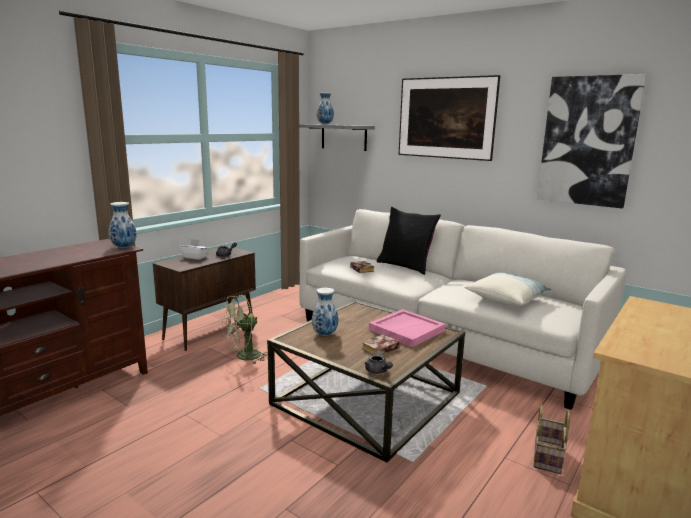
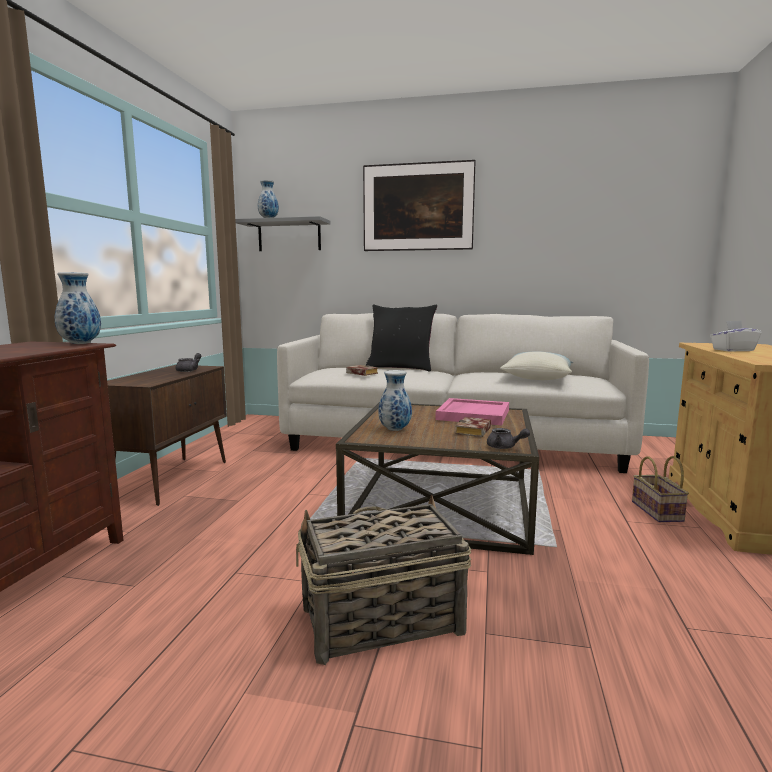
camera: 25 degrees left, 5 degrees down
(195, 257) = (148, 375): white tissue box -> white tissue box (733, 350)
(232, 476) = (379, 620): none -> basket
(243, 357) = (250, 496): green fan -> none
(588, 141) = (568, 222): picture -> none

